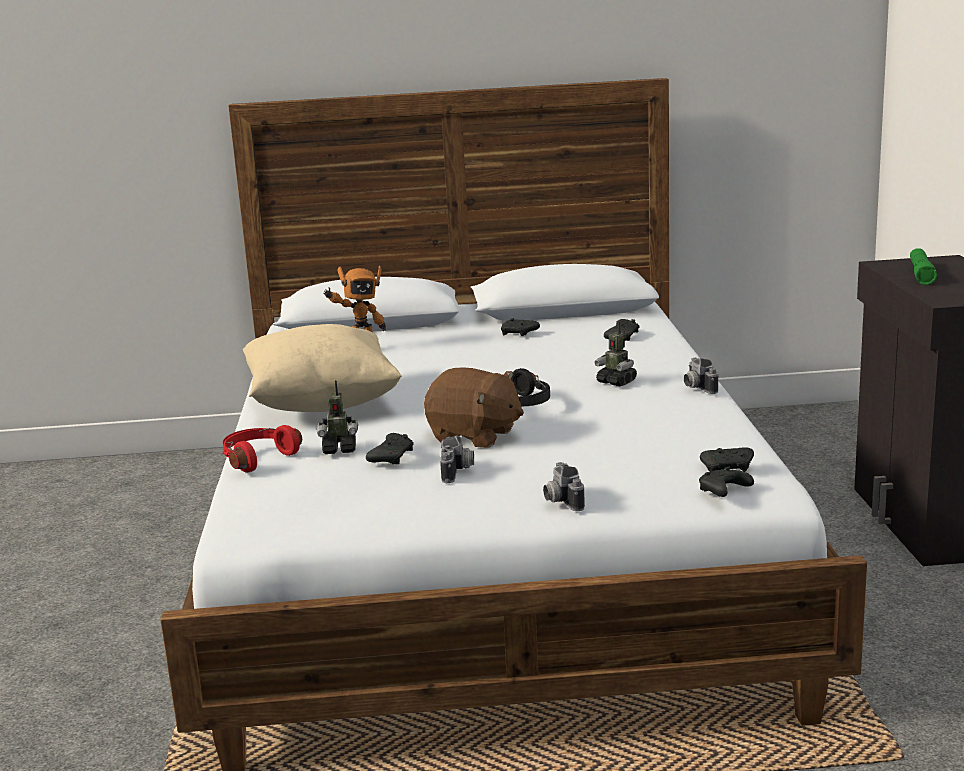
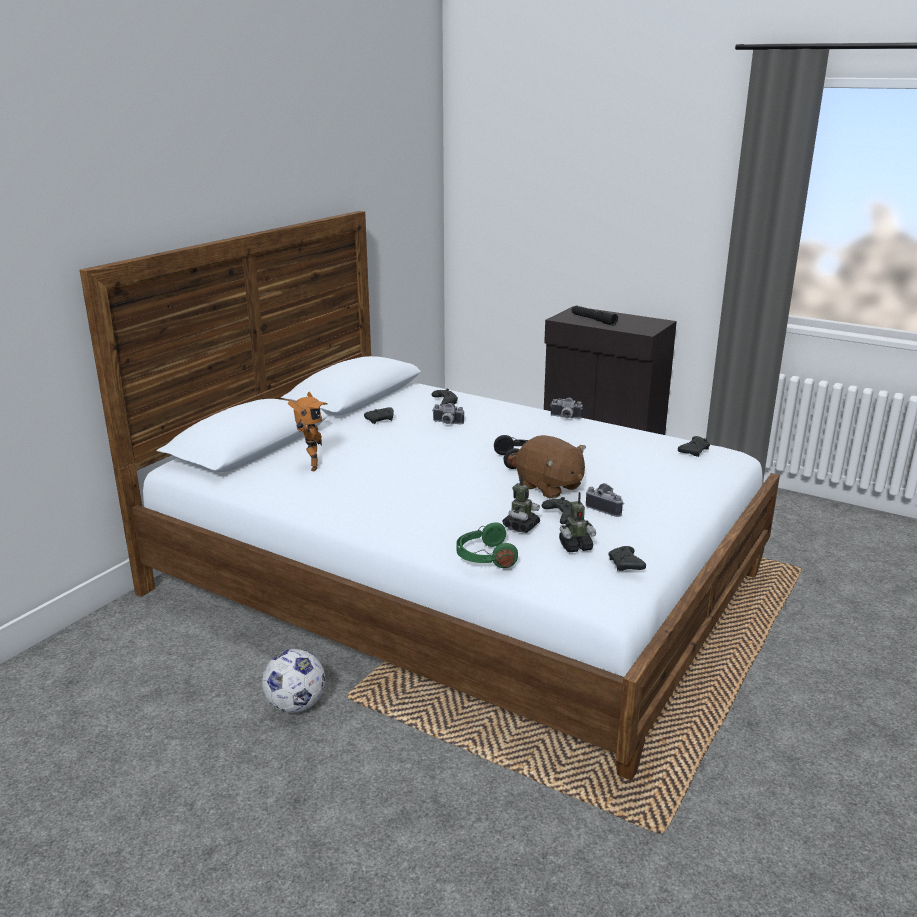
camera: 55 degrees left, 5 degrees up
(182, 570) = (296, 705): none -> football
(257, 458) = (484, 557): red headphones -> green headphones
(322, 404) = (408, 509): beige pillow -> none
(474, 436) = (549, 487): brown plush toy -> brown plush toy turned 75 degrees clockwise
(560, 501) = (687, 498): camera -> camera (447, 423)
(616, 382) = (522, 428): toy robot -> toy robot (575, 546)
(723, 492) = (723, 462): black game controller -> black game controller (626, 565)
(921, 274) = (593, 320): green flashlight -> black flashlight

